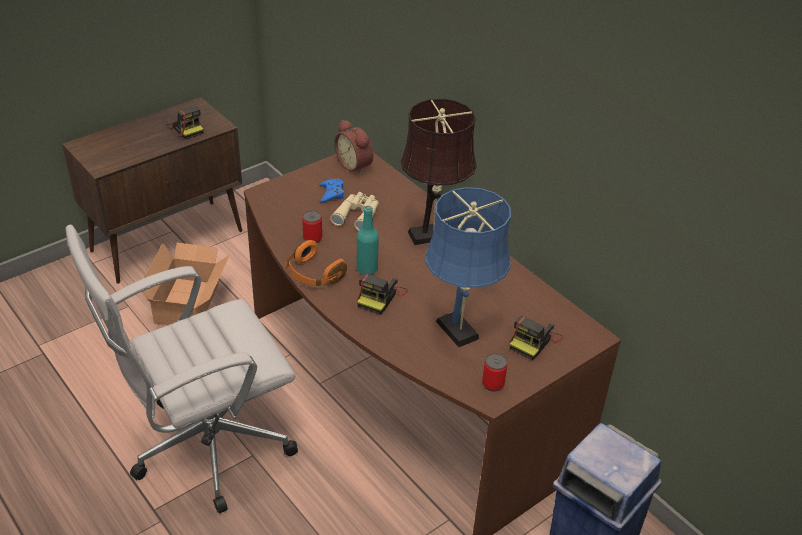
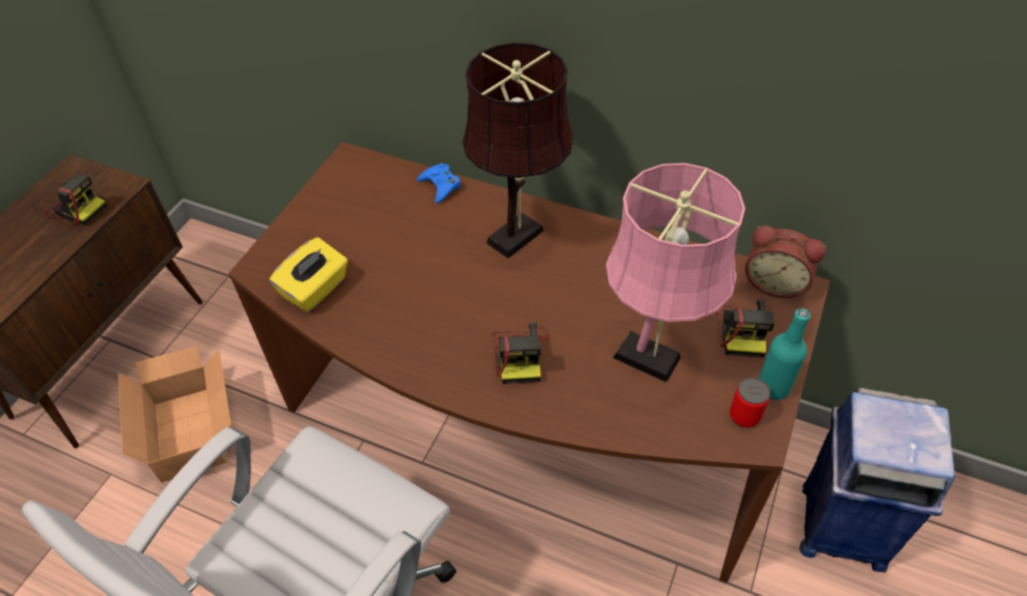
camera: 25 degrees left, 10 degrees up
(286, 217) = (315, 289): none -> yellow tissue box
(312, 238) = (372, 306): can -> none
(313, 274) = (410, 361): orange headphones -> none
(331, 193) = (352, 228): blue game controller -> blue game controller (440, 186)
(356, 165) = (355, 175): alarm clock -> alarm clock (775, 282)
(357, 215) = (407, 246): beige binoculars -> none
(367, 269) = (474, 321): turquoise bottle -> turquoise bottle (773, 387)
(459, 333) = (652, 360): blue table lamp -> pink table lamp

